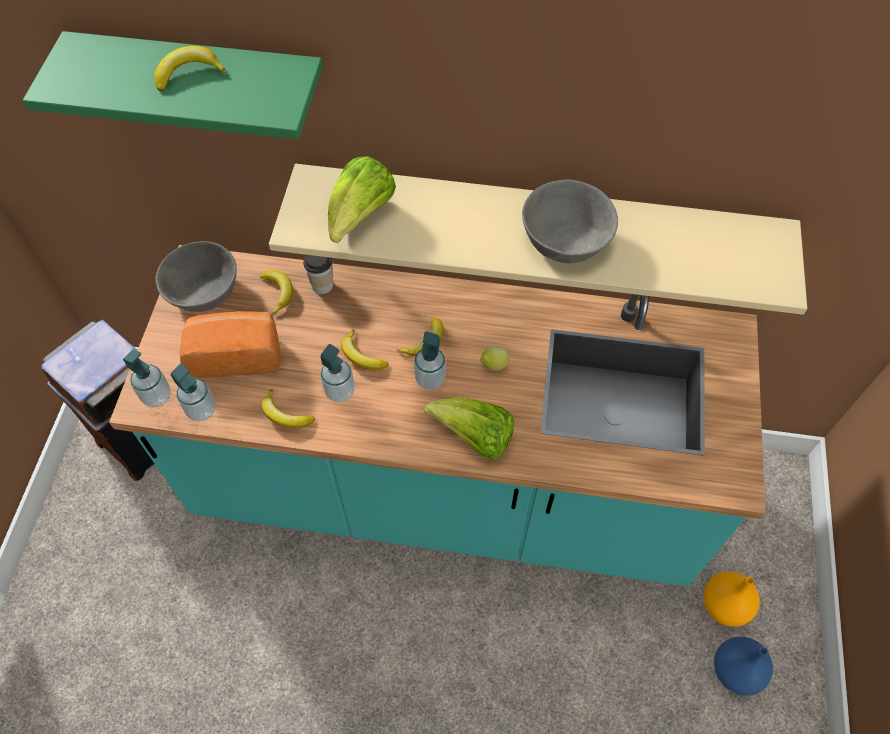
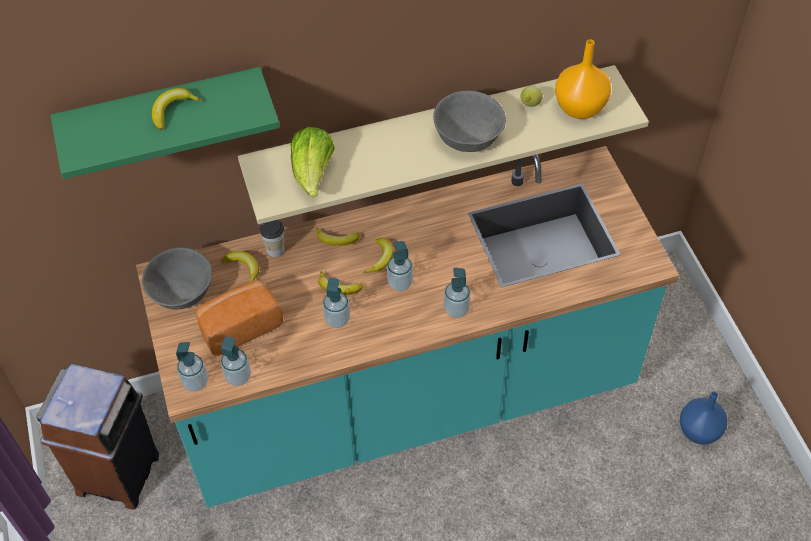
camera: 25 degrees left, 5 degrees down
(285, 415) = (306, 353): banana -> banana (337, 240)
(474, 437) = (456, 309): lettuce -> soap dispenser
(493, 366) = (440, 255): lemon -> lemon (529, 105)
(724, 606) = (668, 389): orange vase -> orange vase (581, 108)

